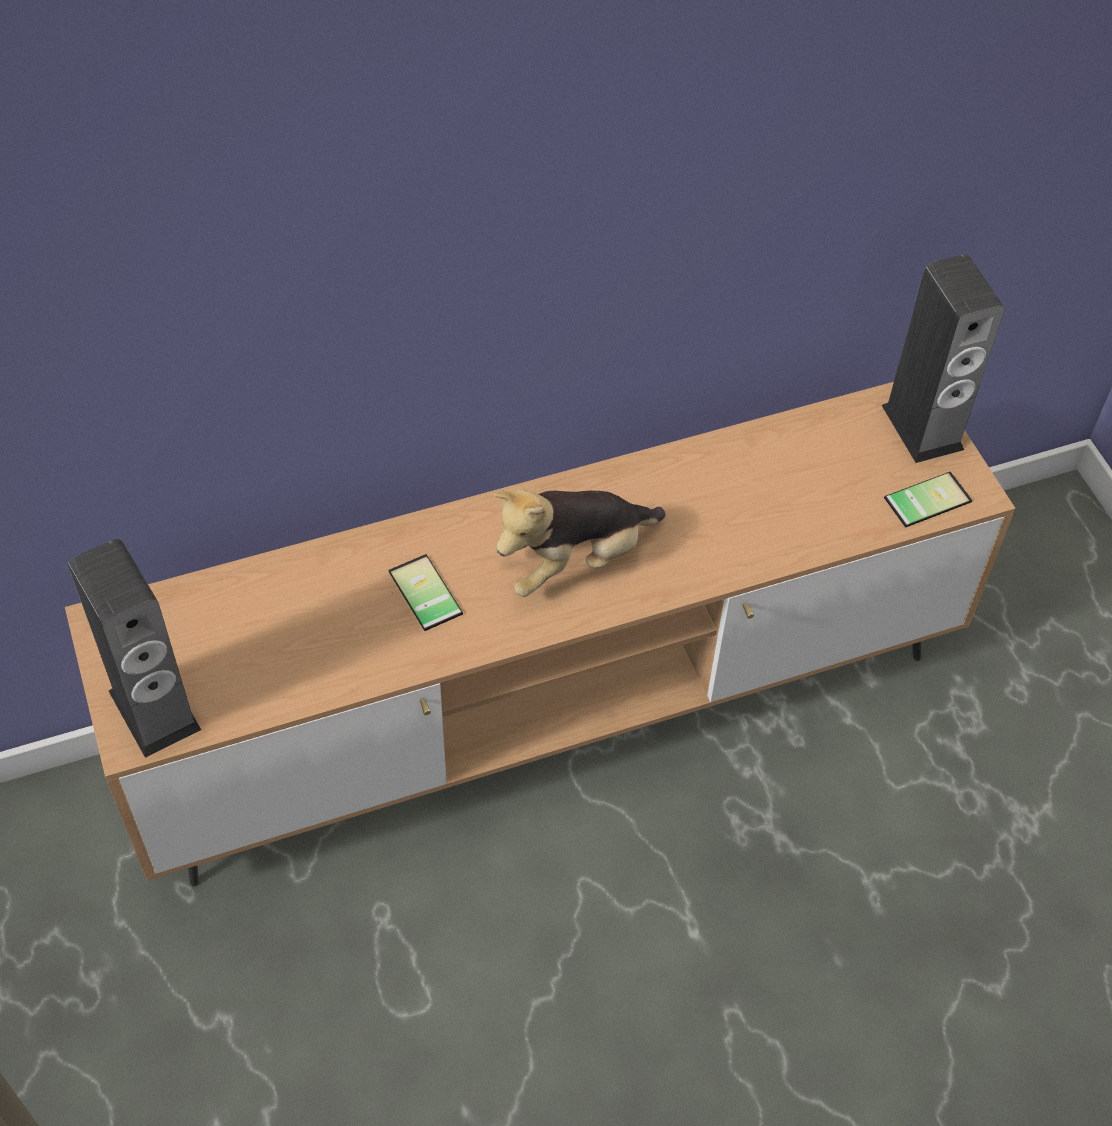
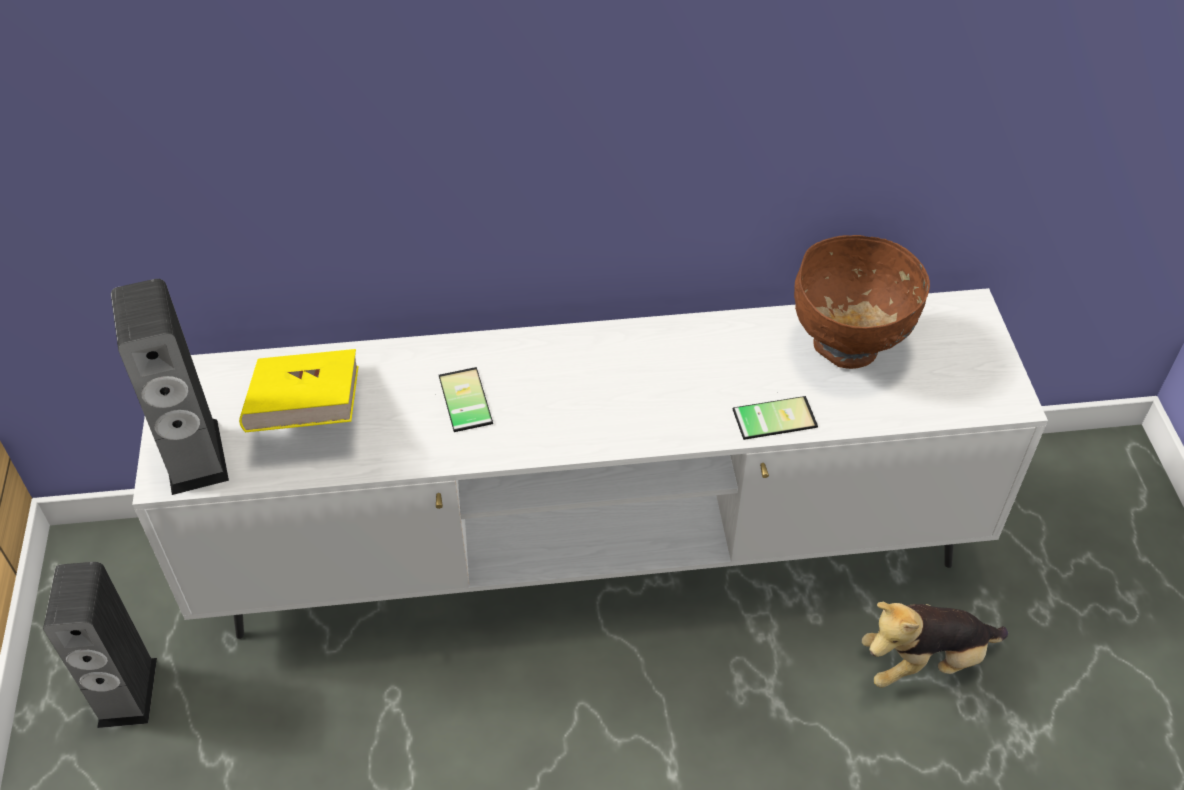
camera: 15 degrees right, 5 degrees down
(259, 637) = (307, 412): none -> yellow book
(549, 716) = (591, 553): brown tv stand -> white tv stand
(573, 561) = (608, 396): plush toy -> plush toy (924, 661)
(802, 463) = (847, 347): none -> brown bowl
(922, 427) = (972, 334): speaker -> speaker (127, 692)
(925, 496) = (959, 395): phone -> phone (773, 415)

